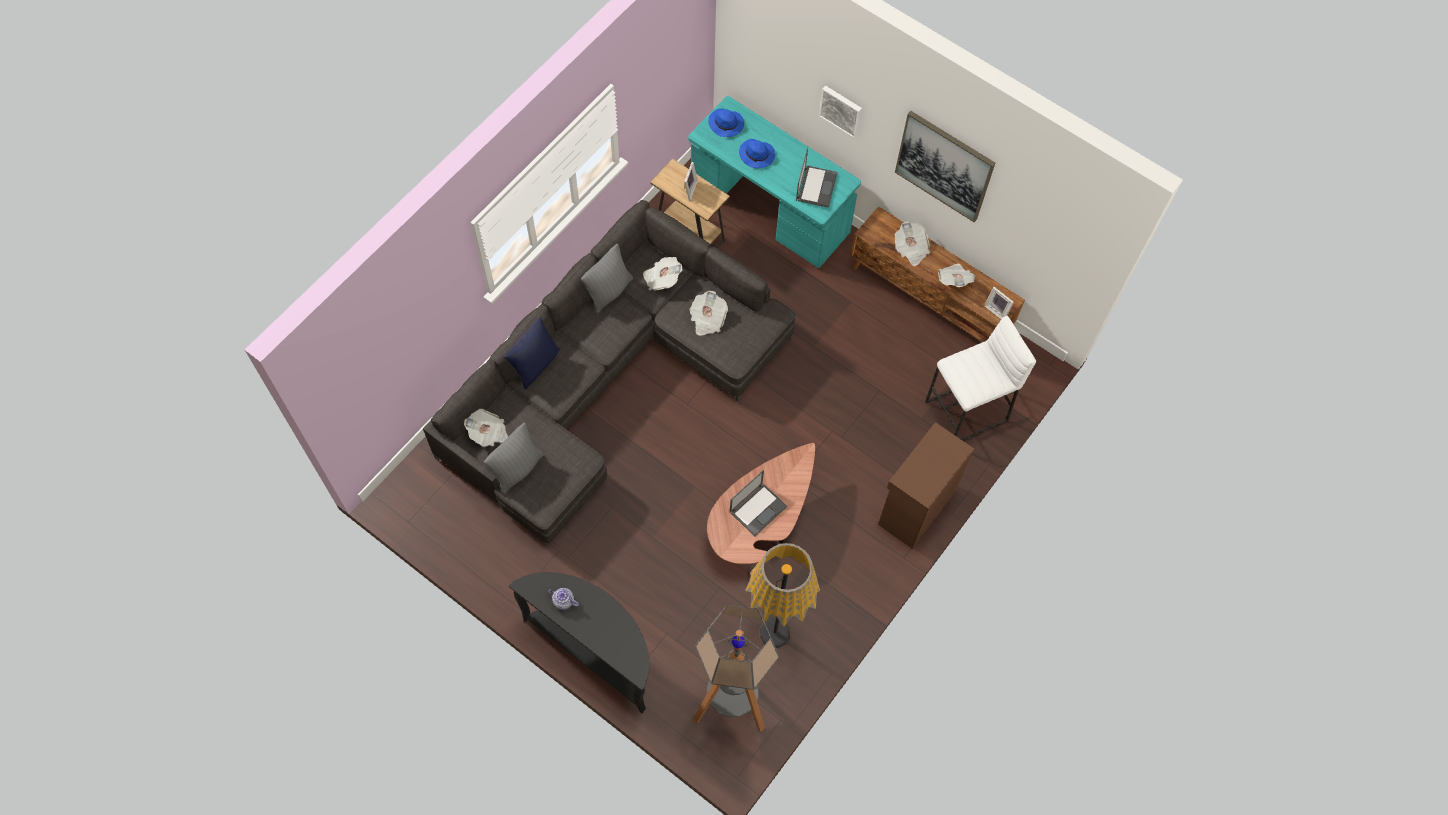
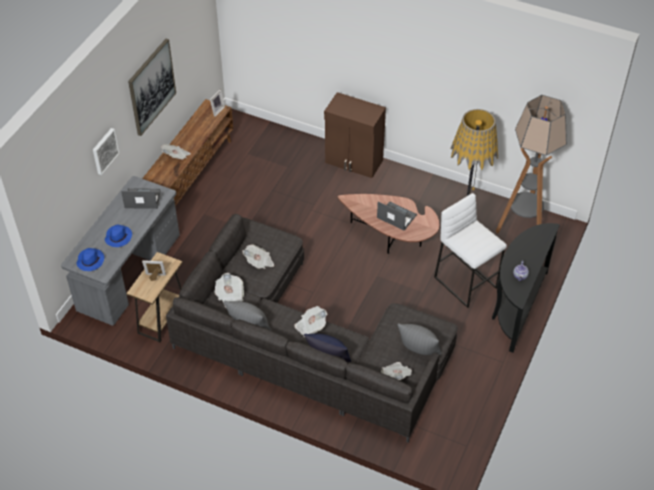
camera: 100 degrees left, 15 degrees down
(769, 209) = (129, 273): turquoise desk -> grey desk
(954, 280) = (198, 133): newspaper -> newspaper (310, 326)
(966, 412) = (276, 146): white stool -> white stool (466, 282)

